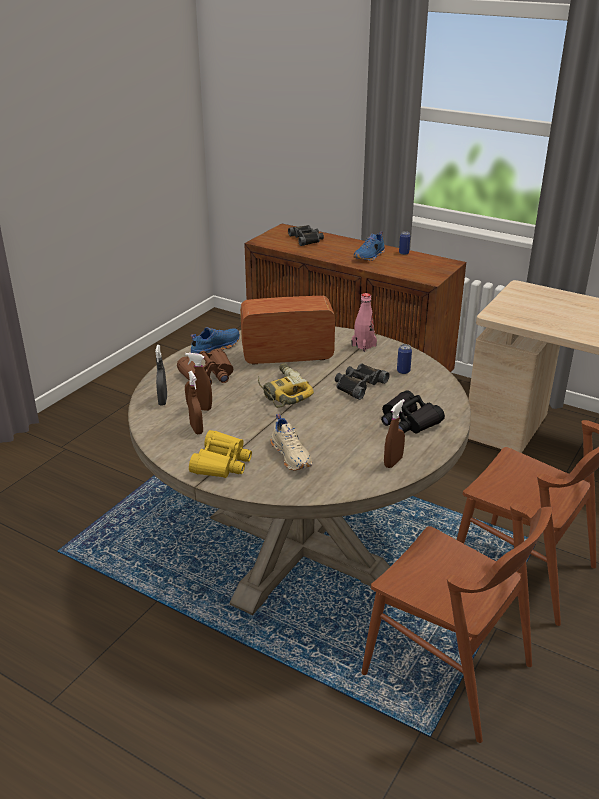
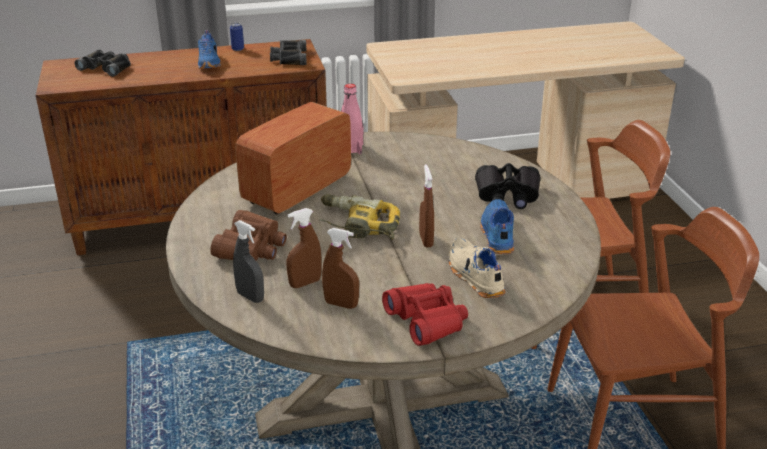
camera: 45 degrees left, 0 degrees up
(214, 348) = (205, 217): blue shoe -> blue shoe (496, 235)
(221, 463) = (427, 321): yellow binoculars -> red binoculars
(292, 456) = (474, 277): beige shoe -> beige shoe turned 135 degrees counterclockwise
(358, 385) = (412, 185): black binoculars -> black binoculars (289, 58)
(393, 462) = (558, 235): brown spray bottle -> brown spray bottle (426, 240)
(403, 371) = (426, 156): can -> none

